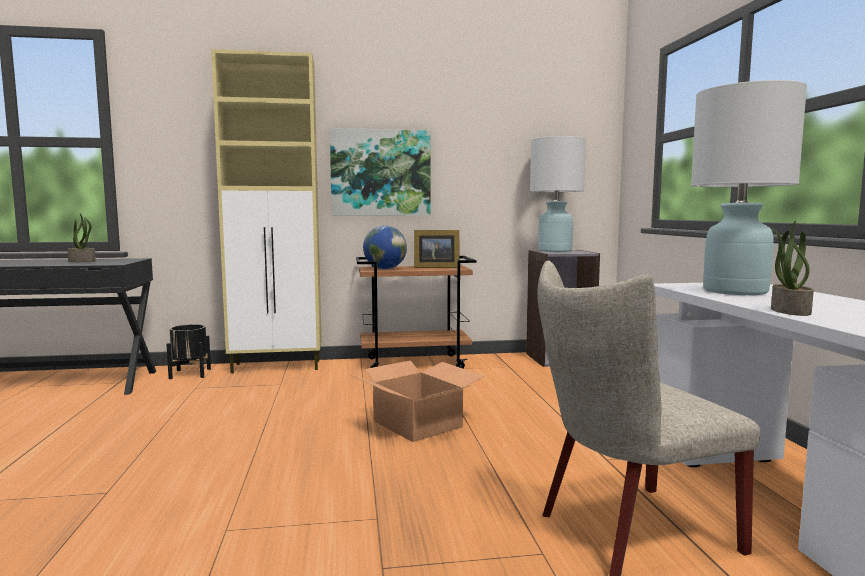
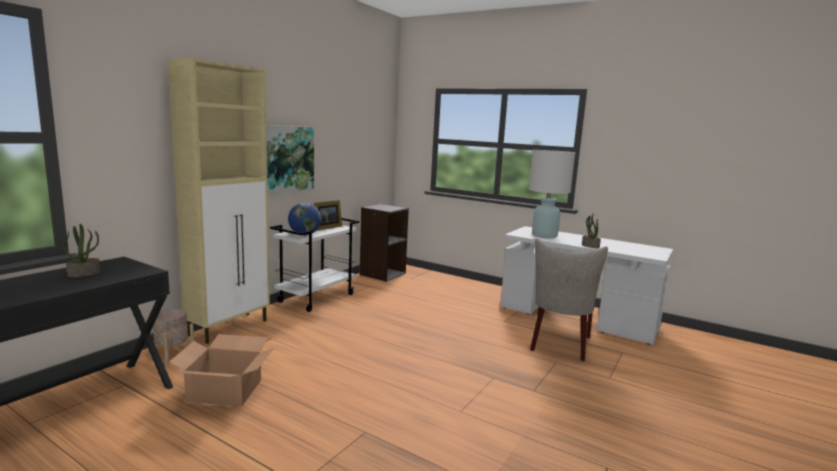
camera: 50 degrees left, 5 degrees up
(190, 373) = (172, 355): black planter -> beige planter
(415, 363) = (316, 298): brown cart -> white cart
(418, 423) = (408, 333): cardboard box -> cardboard box (225, 390)
(554, 251) = (379, 207): white table lamp -> none

